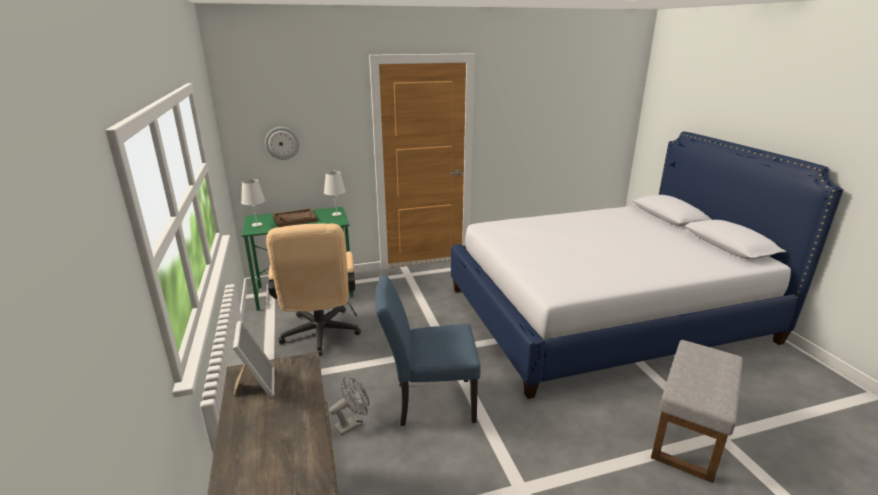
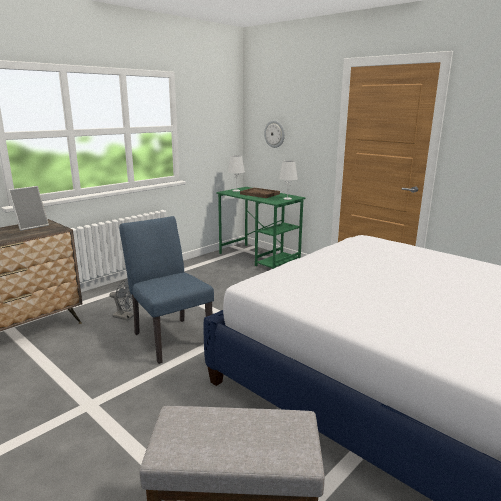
camera: 60 degrees right, 5 degrees down
(320, 336) = (211, 278): beige office chair -> none

